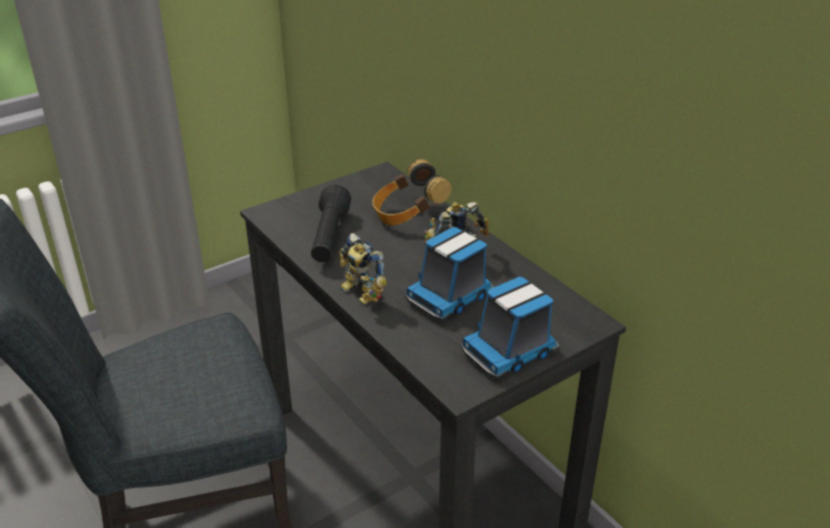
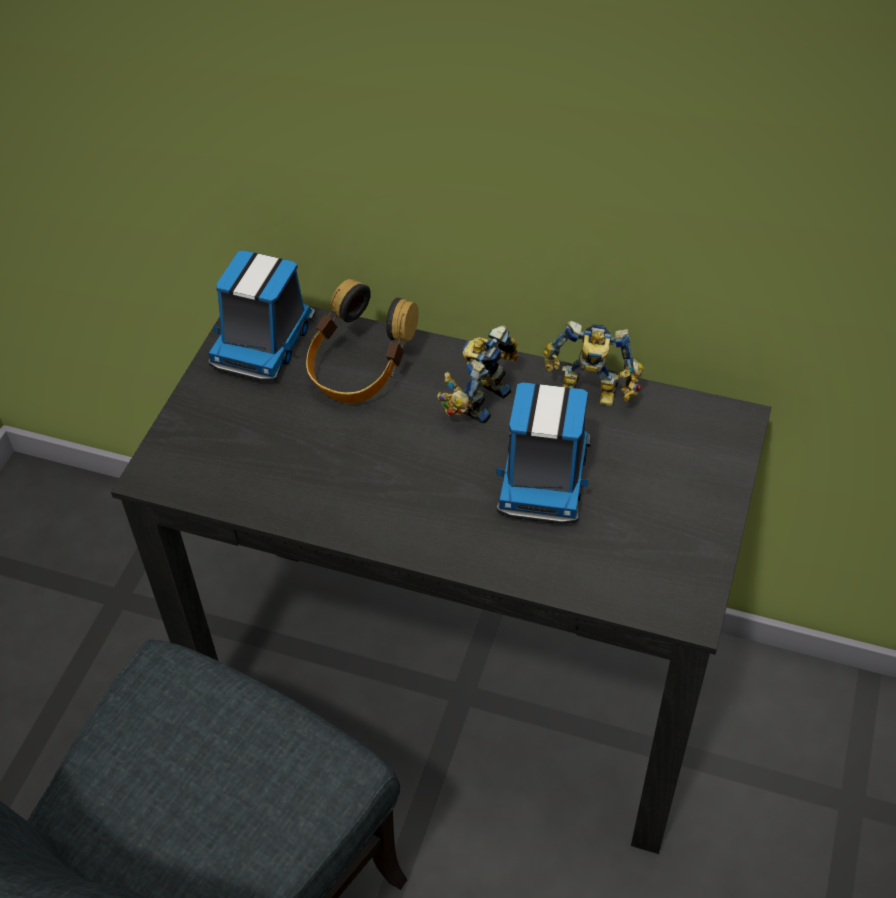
camera: 35 degrees left, 15 degrees up
(329, 238) = (294, 468): black flashlight -> none
(359, 294) = (430, 540): toy robot -> toy robot (589, 395)
(511, 351) = (687, 518): toy truck -> toy truck (264, 341)

